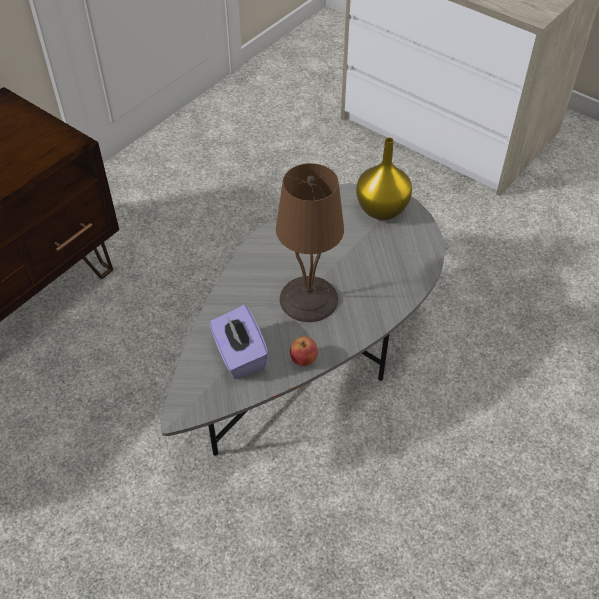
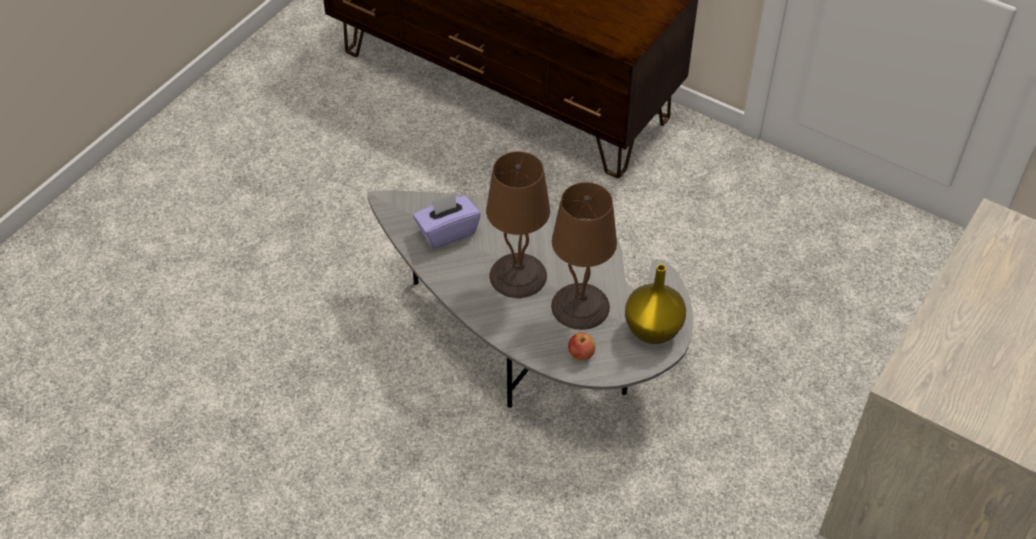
camera: 85 degrees right, 0 degrees up
(304, 359) = (445, 276): apple -> apple (581, 354)
(351, 256) = (579, 306): none -> brown table lamp

